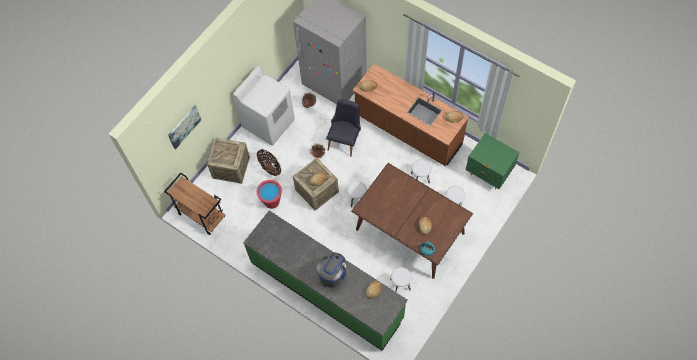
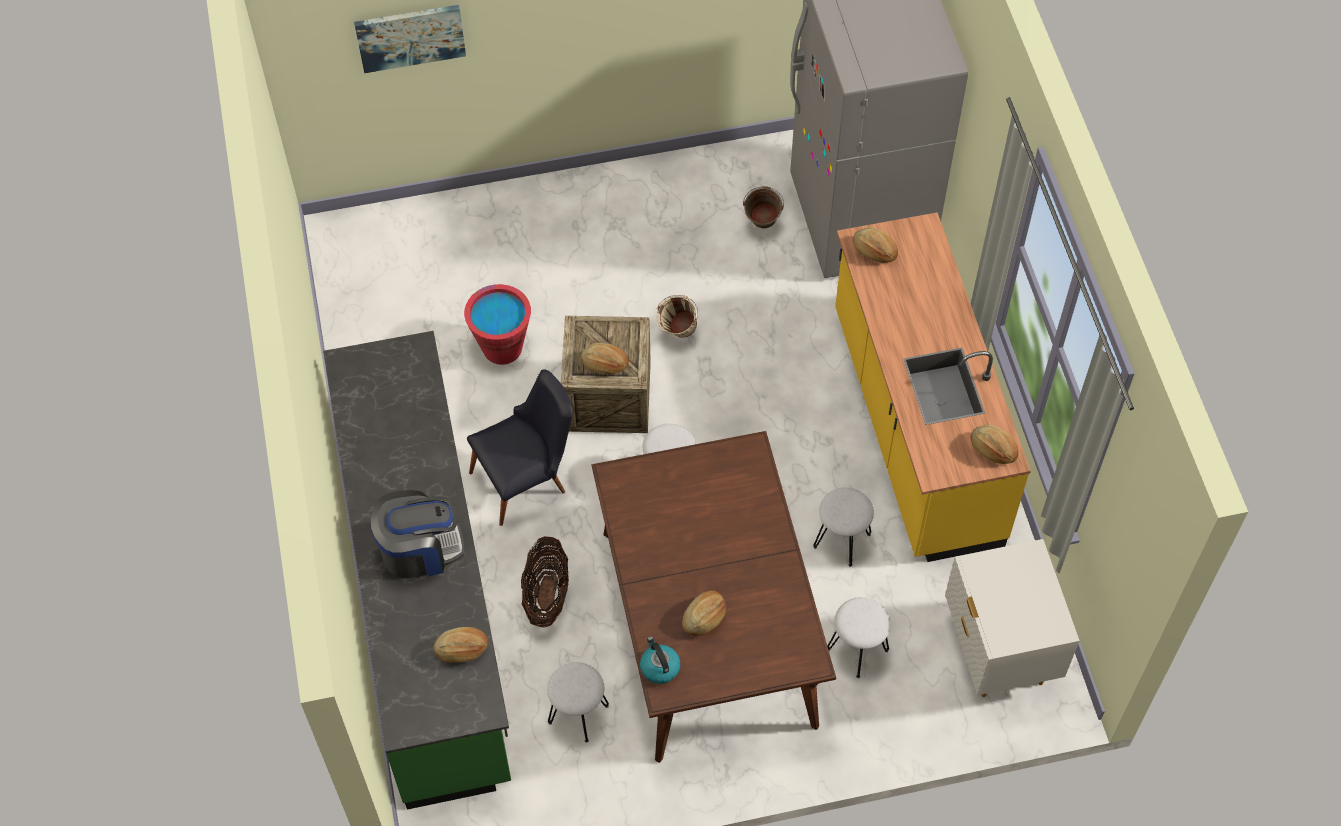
camera: 40 degrees right, 5 degrees down
(201, 215) = (351, 269): brown cart -> none
(231, 167) = (495, 226): crate -> none
(269, 123) = (650, 199): white washing machine -> none
(270, 167) = (566, 282): basket -> basket (546, 595)
(345, 140) = (766, 344): black chair -> black chair (527, 480)
(407, 131) = (914, 428): brown counter -> yellow counter
(488, 174) = (998, 653): green nightstand -> white nightstand

